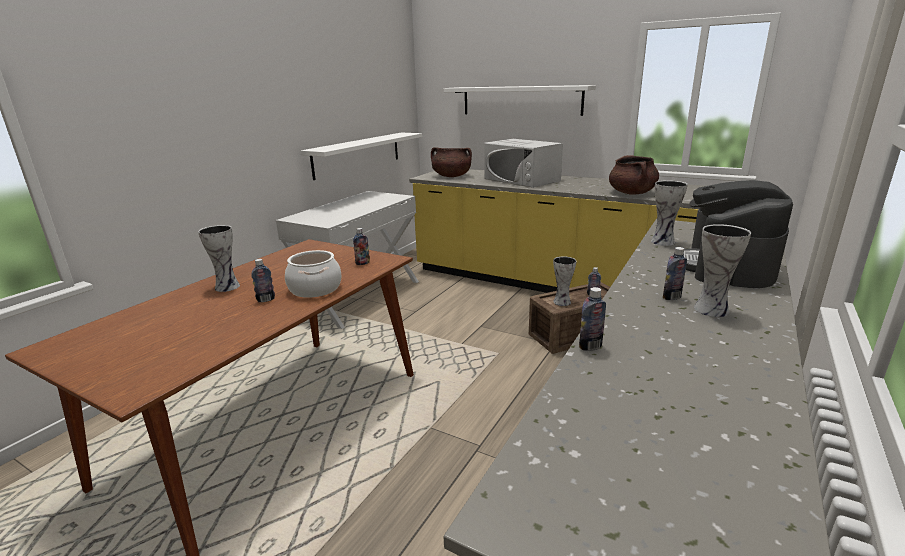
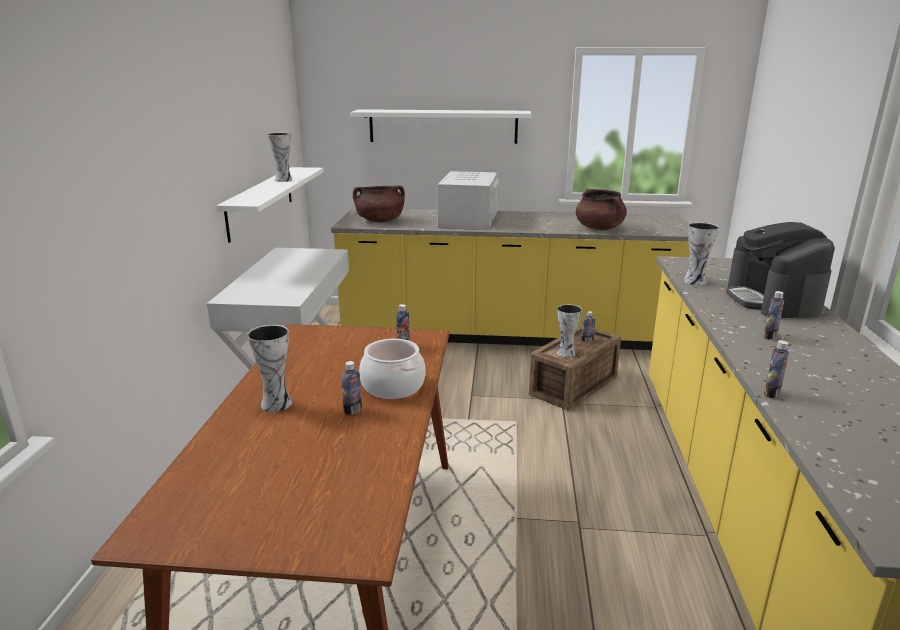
camera: 25 degrees left, 0 degrees up
(521, 180) = (468, 220): white microwave -> white microwave turned 75 degrees clockwise
(711, 309) = (808, 342): vase -> vase (283, 180)

